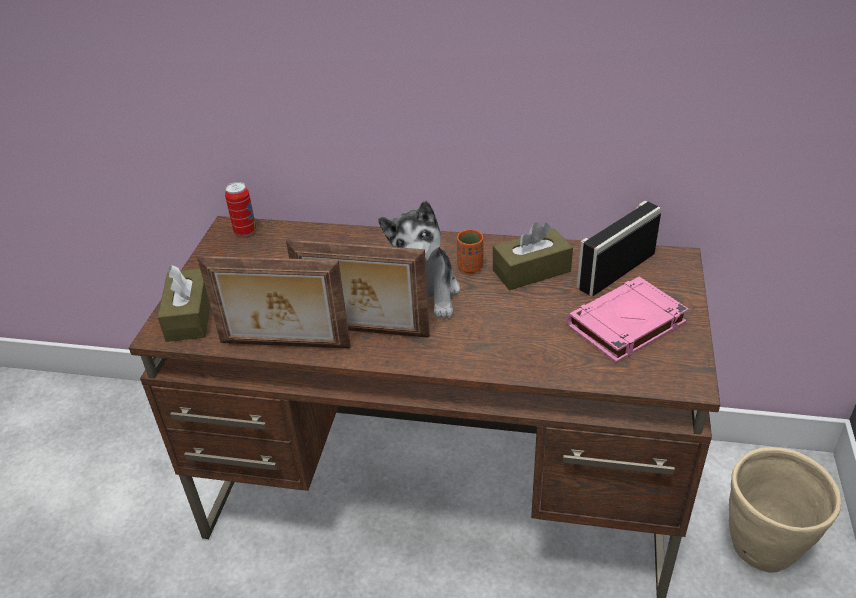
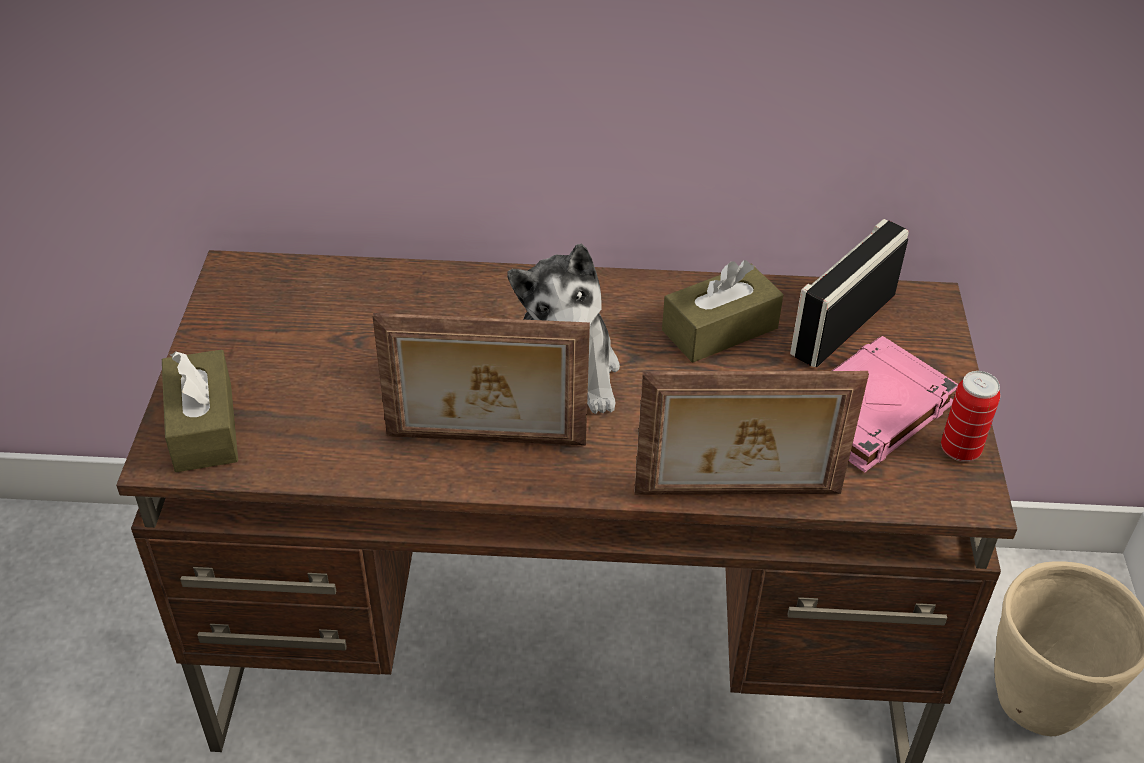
camera: 10 degrees left, 5 degrees up
(245, 231) = (261, 277): can -> can (960, 450)
(284, 346) = (366, 470): picture frame -> picture frame (738, 495)
(470, 267) = (627, 326): orange cup -> none

